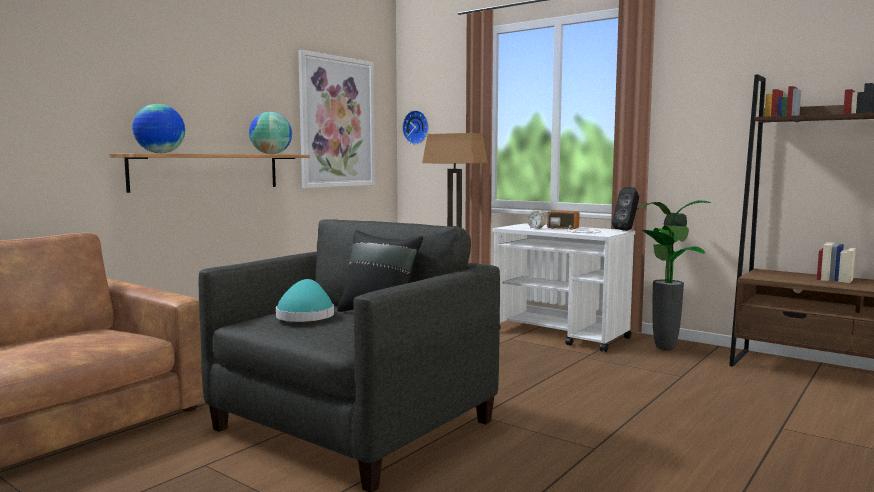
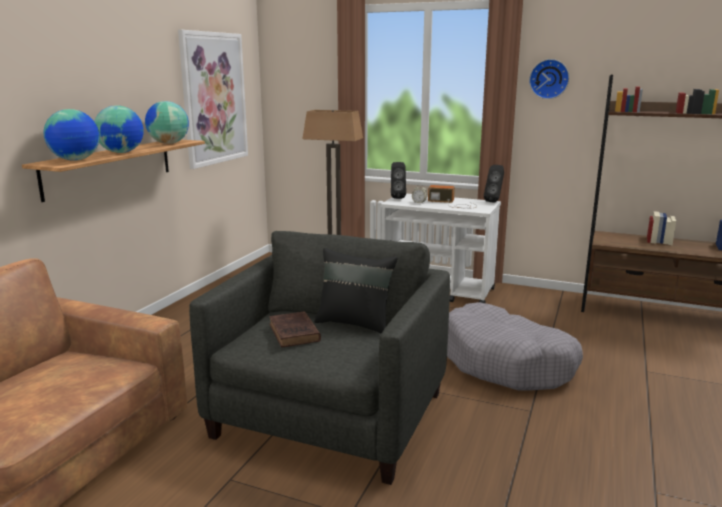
camera: 15 degrees left, 10 degrees up
(213, 153) = (122, 152): none -> globe
(305, 316) = (294, 333): turquoise hat -> brown book
(417, 127) = (283, 97): wall clock -> wall clock (549, 79)
(517, 225) = (397, 198): none -> black speaker
(596, 402) = (506, 363): none -> grey dog bed
(666, 349) = (527, 299): potted plant -> none

